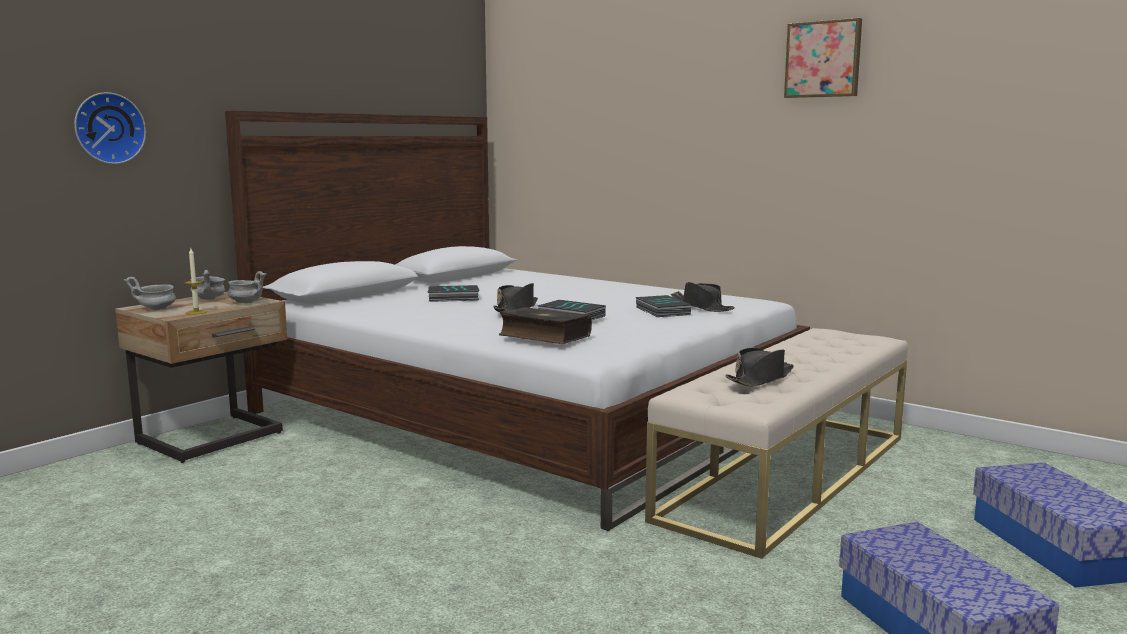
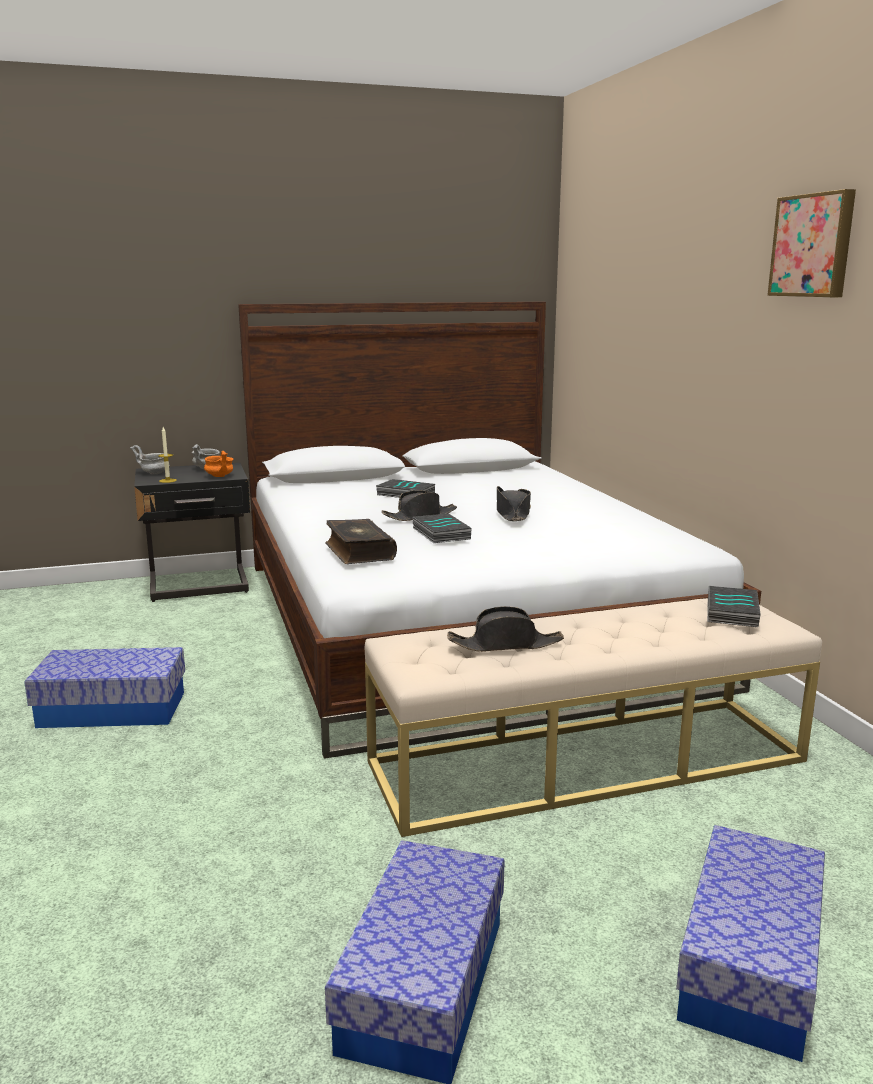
camera: 35 degrees right, 5 degrees up
(108, 128) = (135, 321): wall clock -> none
(213, 439) = (199, 586): beige nightstand -> black nightstand
(247, 302) = (220, 476): grey bowl -> orange bowl
(332, 558) = (112, 709): none -> storage box
(661, 311) = (552, 542): book -> book (730, 611)
(702, 307) = (605, 545): black hat -> black hat (512, 513)

